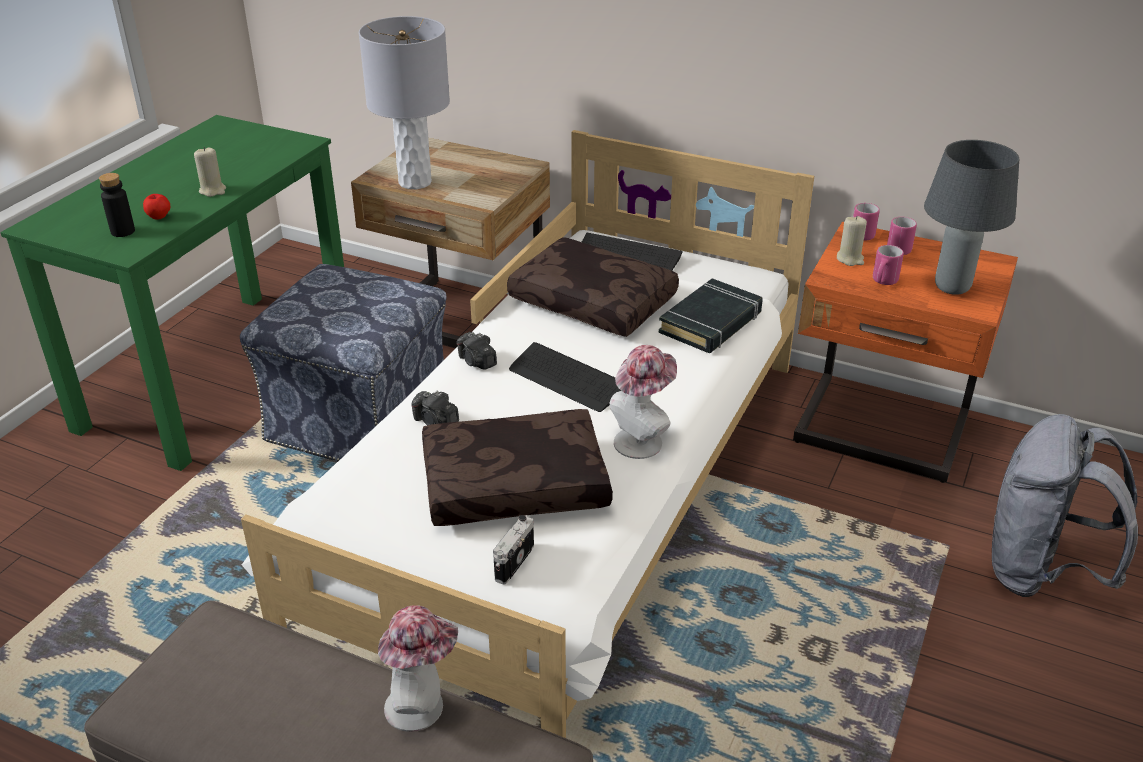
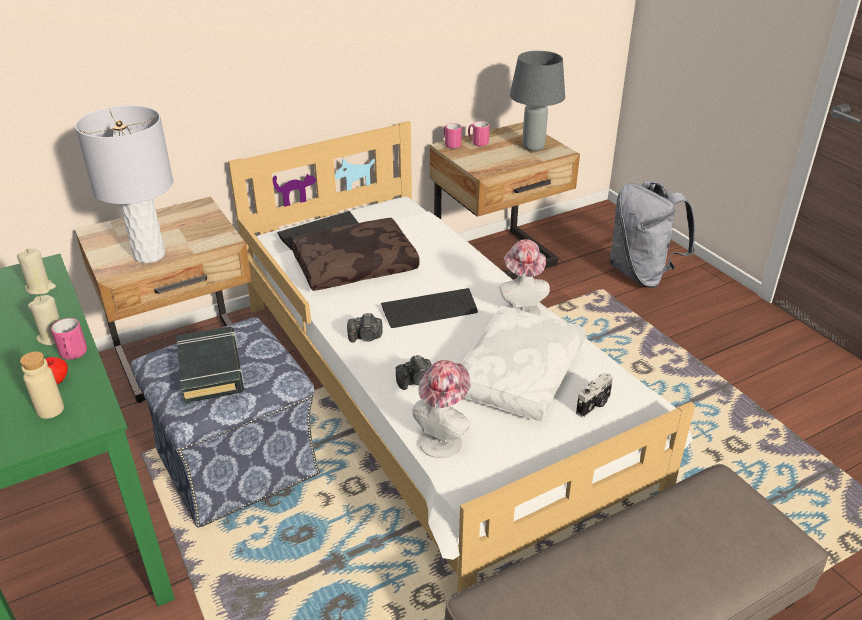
camera: 55 degrees left, 0 degrees up
(123, 231) = (50, 410): black bottle -> beige bottle
(422, 706) = (653, 516): hat -> hat (443, 438)
(512, 562) = (594, 405): camera -> camera turned 105 degrees counterclockwise
(513, 486) = (520, 376): brown pillow -> white pillow
(711, 323) = (431, 237): black book -> black book (211, 369)
(850, 259) = (472, 159): beige candle -> beige candle (40, 288)
(881, 433) = (498, 262): orange nightstand -> beige nightstand
(883, 282) = (505, 160): pink mug -> pink mug (74, 355)

